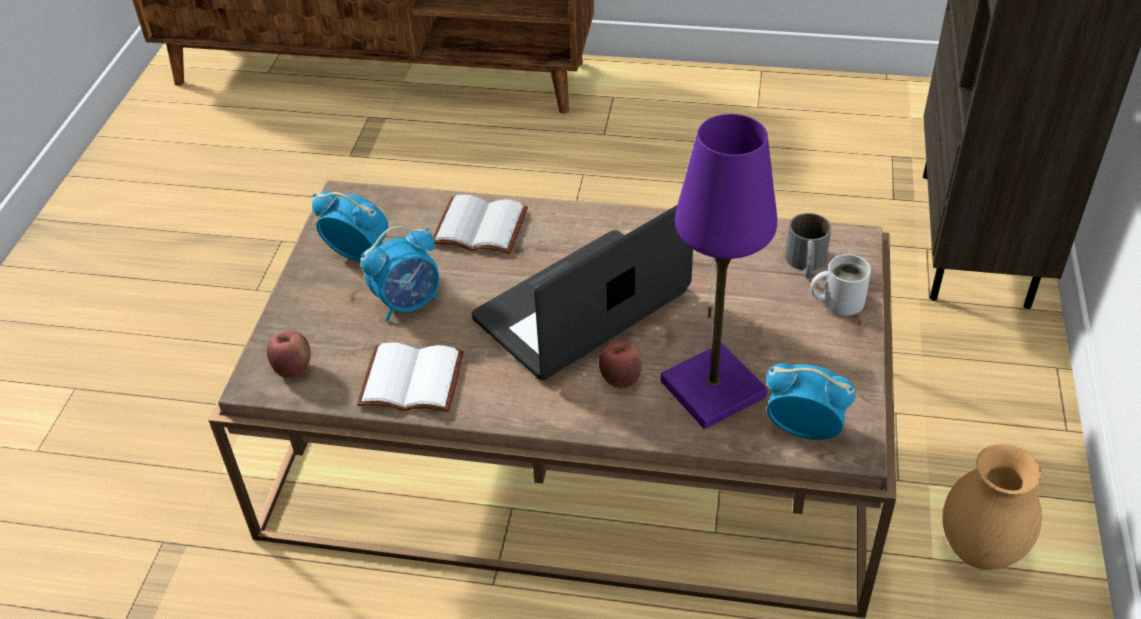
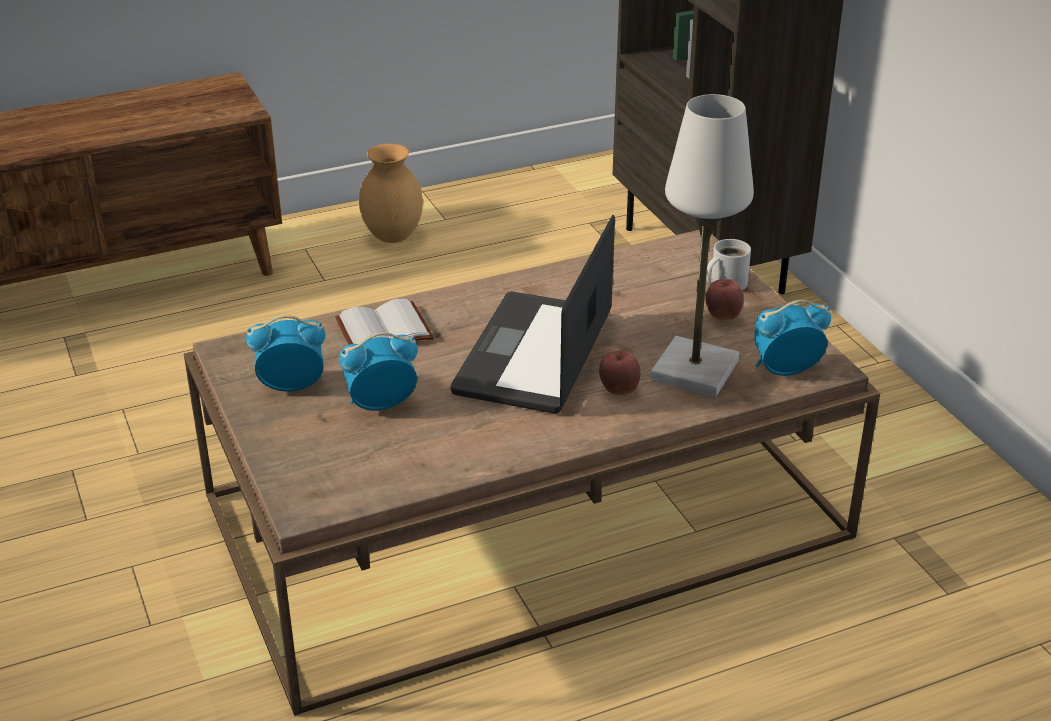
camera: 35 degrees left, 10 degrees down
(293, 369) = (327, 488): apple -> apple (722, 316)
(408, 303) = (380, 404): alarm clock -> alarm clock turned 135 degrees counterclockwise
(414, 378) = (446, 453): white book -> none
(713, 389) = (694, 371): purple table lamp -> white table lamp
(806, 264) = (677, 269): grey mug -> none
(981, 551) = (892, 461): brown vase -> brown vase (394, 237)

